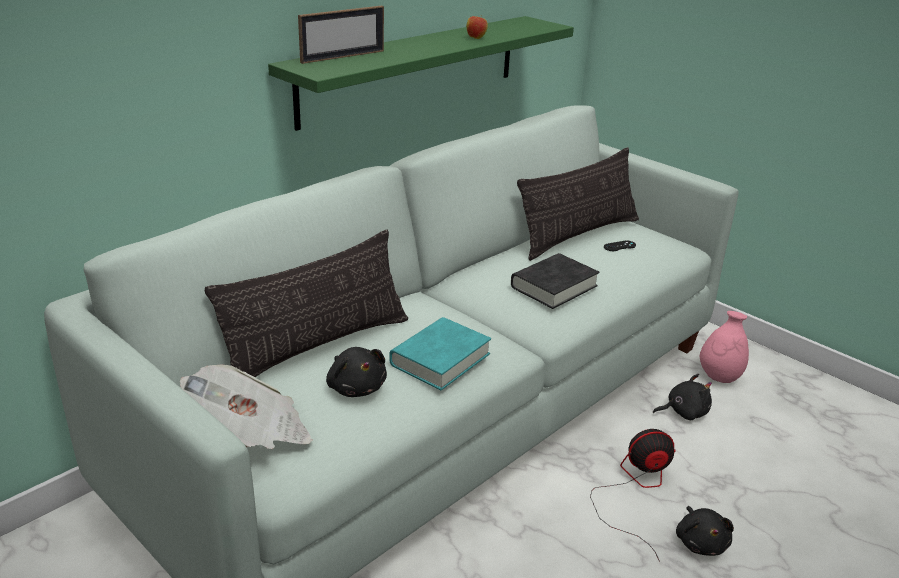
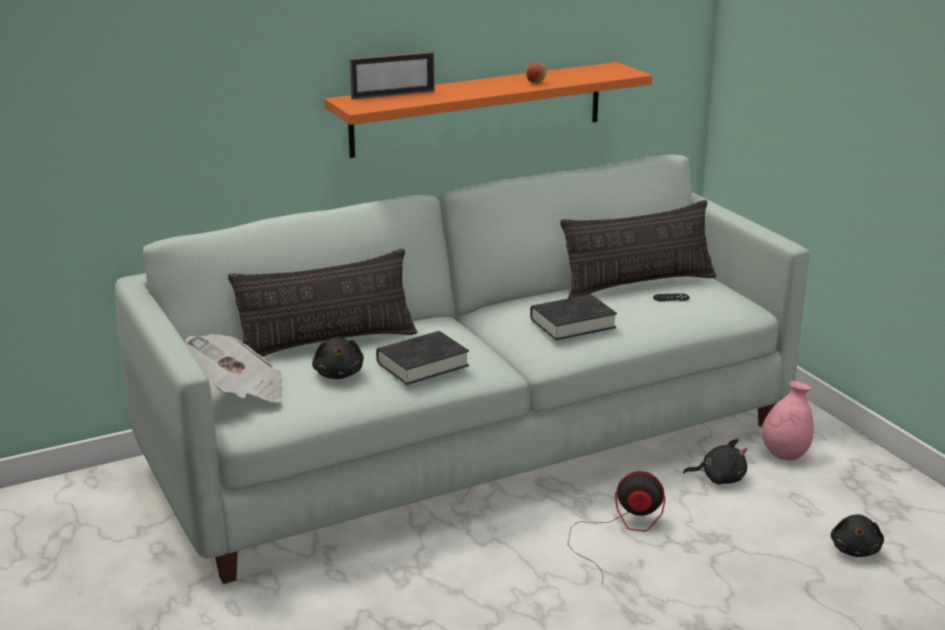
camera: 20 degrees right, 5 degrees down
(412, 69) = (478, 109): green shelf -> orange shelf
(440, 359) = (422, 364): turquoise book -> black book
(700, 542) = (653, 578): black plush toy -> black plush toy (855, 549)

